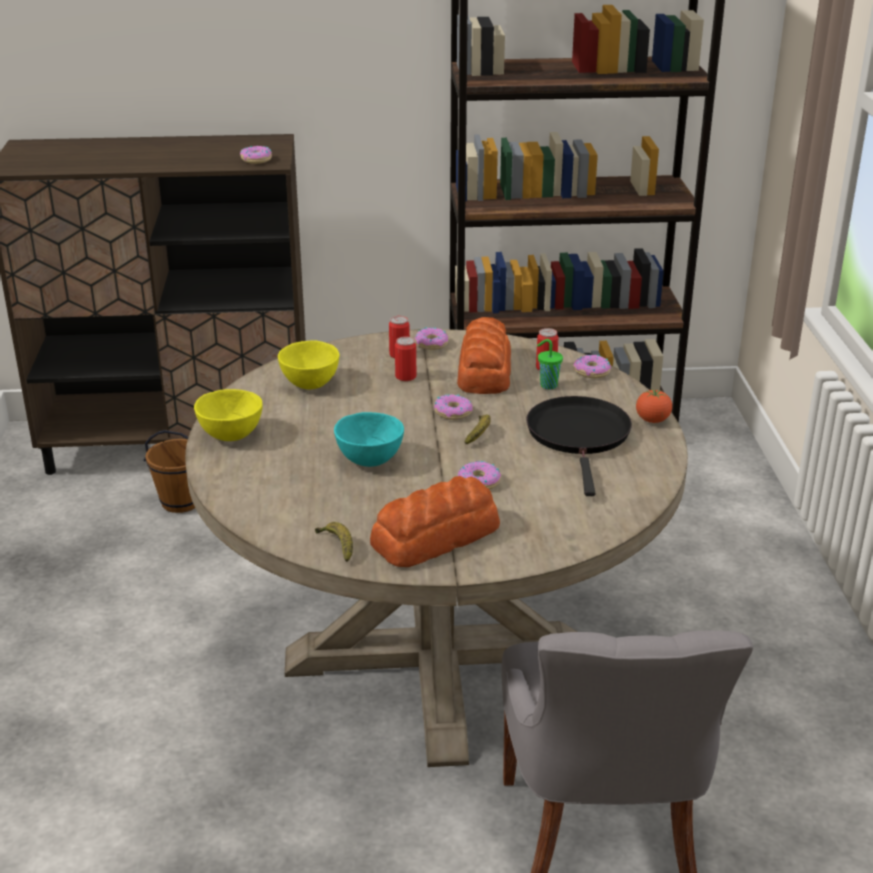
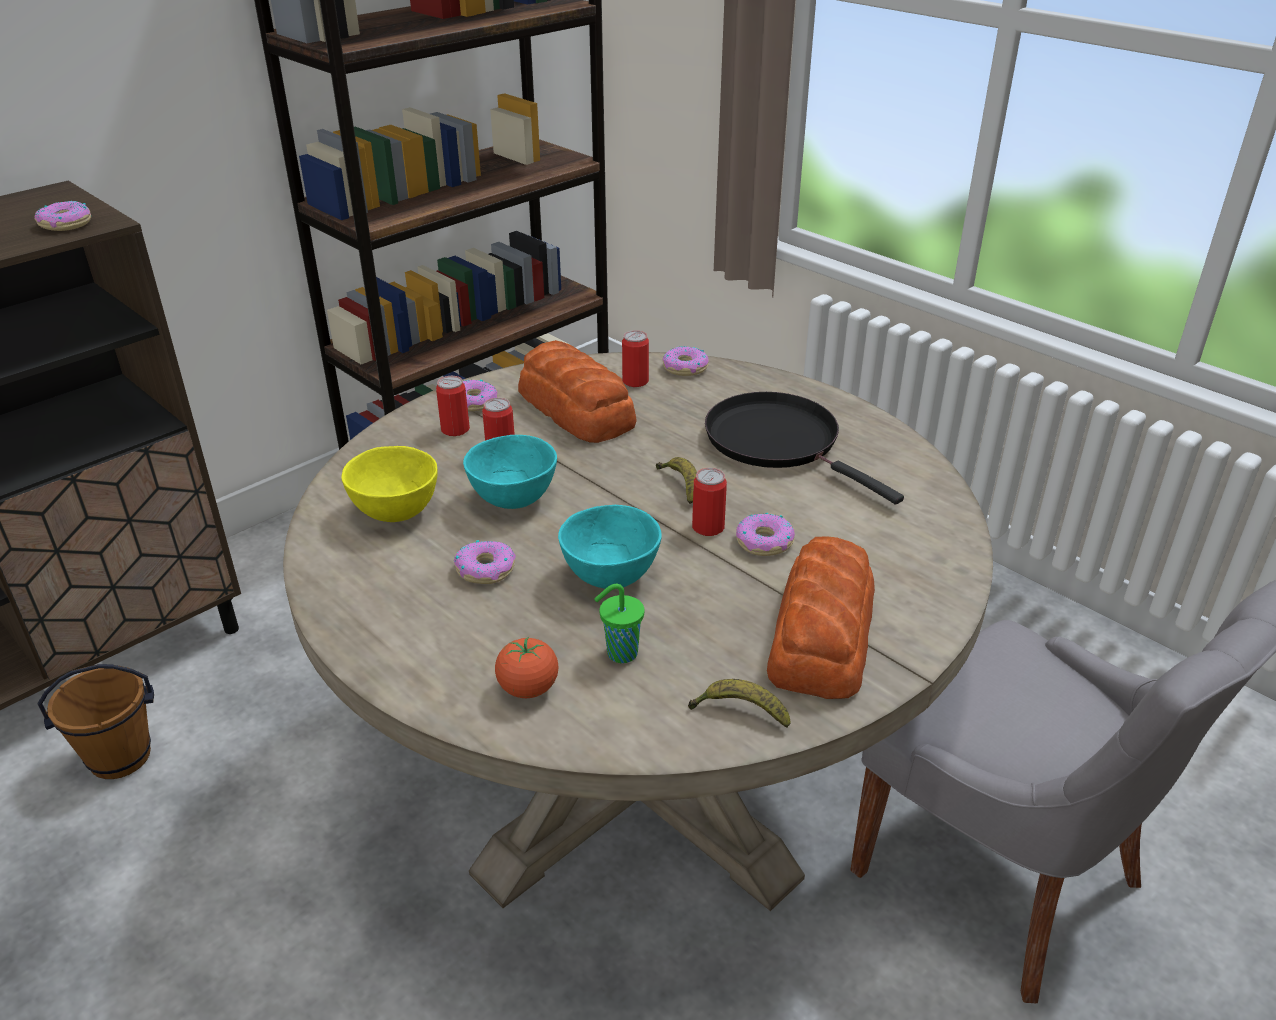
camera: 40 degrees left, 5 degrees up
(230, 435) = (384, 632): yellow bowl -> none
(376, 402) = (512, 499): none -> turquoise bowl
(453, 412) = (615, 472): donut -> donut (485, 569)
(459, 461) = (708, 527): none -> can
(547, 385) = (665, 400): green cup -> green cup (620, 653)
(652, 420) = (815, 395): tomato -> tomato (528, 688)

